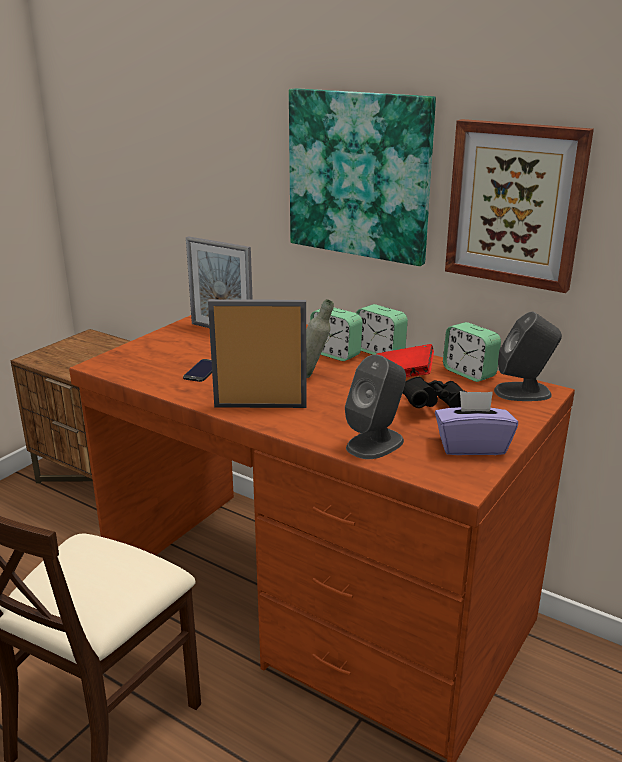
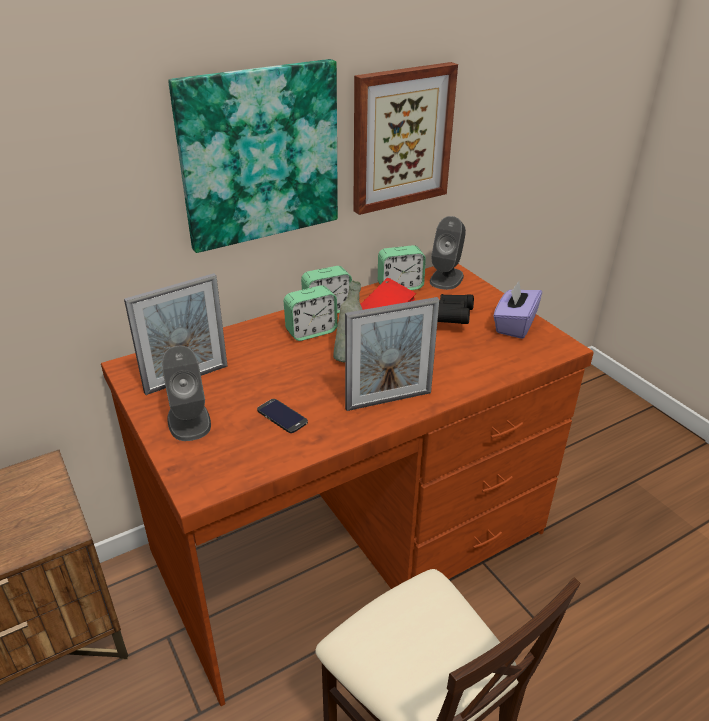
camera: 65 degrees left, 10 degrees up
(260, 406) = (388, 400): picture frame -> picture frame turned 135 degrees counterclockwise
(375, 443) = (489, 362): grey speaker -> grey speaker (189, 420)

